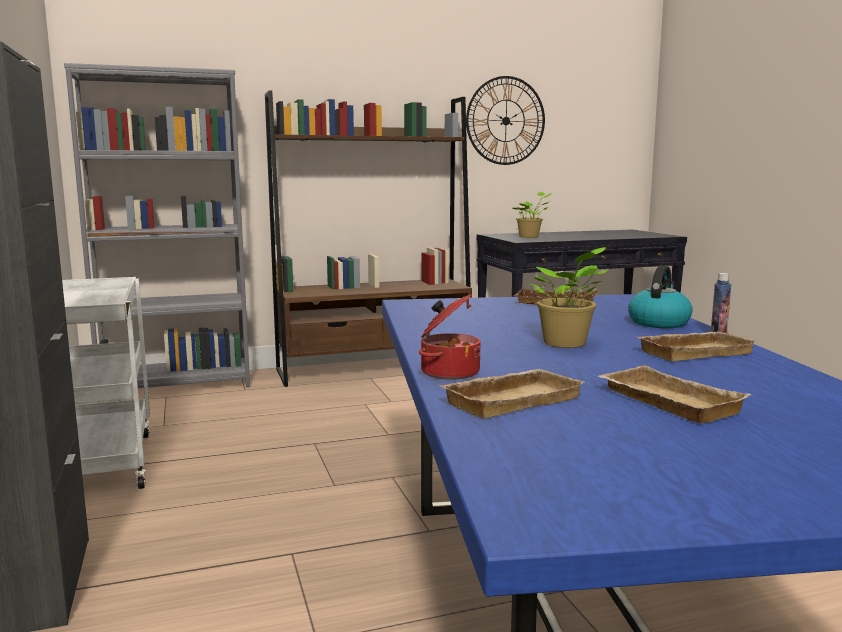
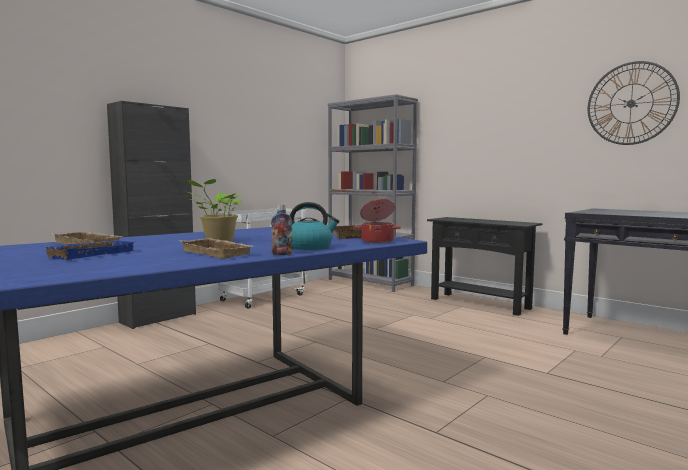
camera: 60 degrees right, 5 degrees down
(375, 369) = (479, 303): brown bookcase -> black console table
(448, 372) = (139, 237): cooking pot -> cooking pot (377, 241)
(530, 237) = (617, 212): potted plant -> none
(665, 402) = (90, 254): beige tray -> blue tray

